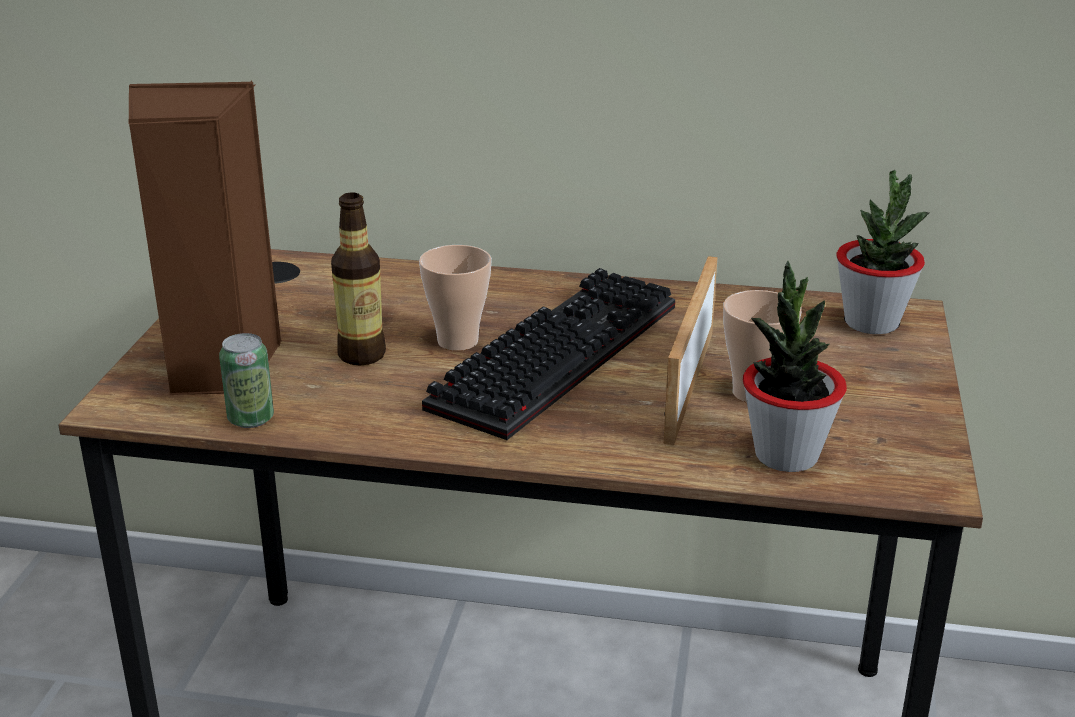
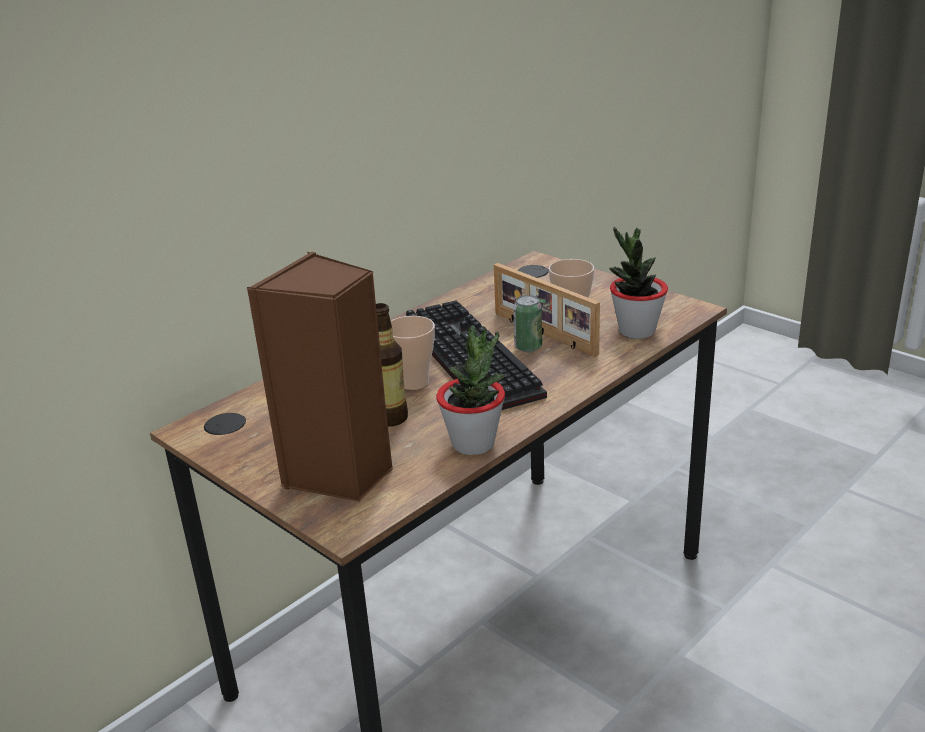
camera: 55 degrees left, 0 degrees up
(251, 419) = (427, 476): can -> can (528, 347)
(872, 323) = (537, 271): potted plant -> potted plant (473, 444)

